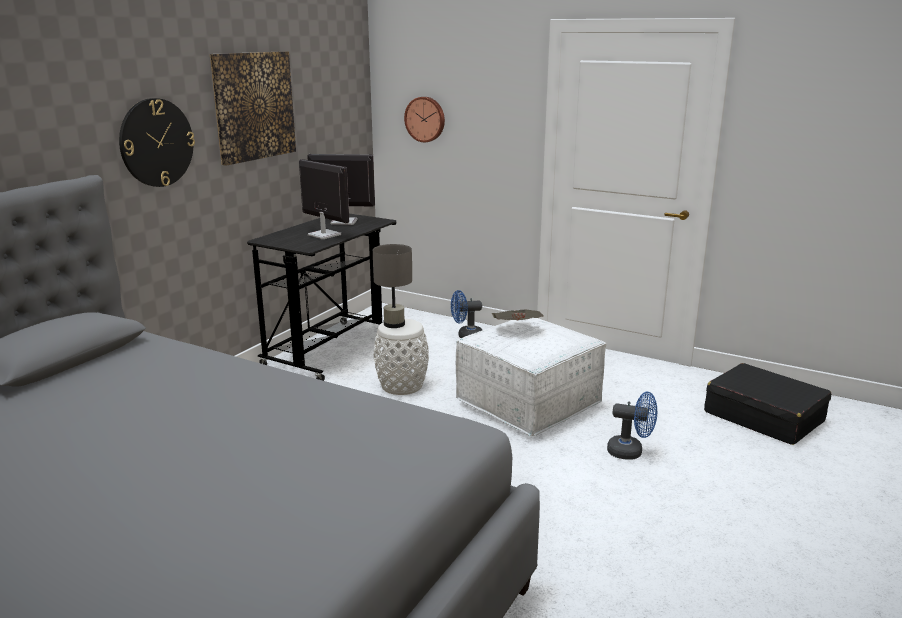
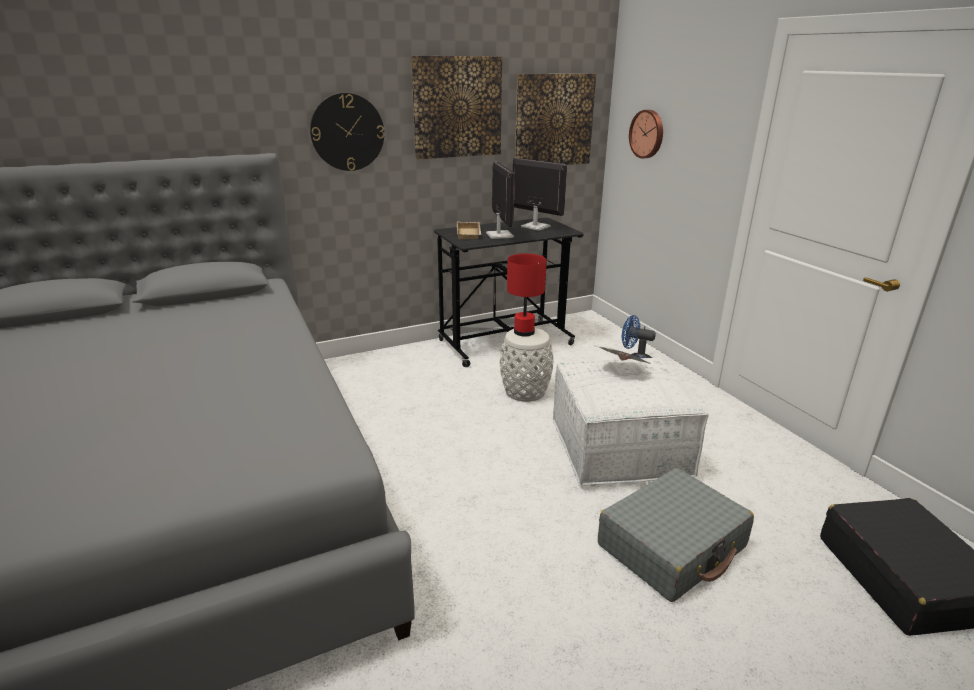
camera: 35 degrees right, 5 degrees up
(293, 239) = (470, 234): none -> beige tray
(332, 113) = (553, 120): none -> picture
(394, 324) = (524, 332): grey table lamp -> red table lamp
(630, 452) = (672, 546): blue fan -> grey suitcase

